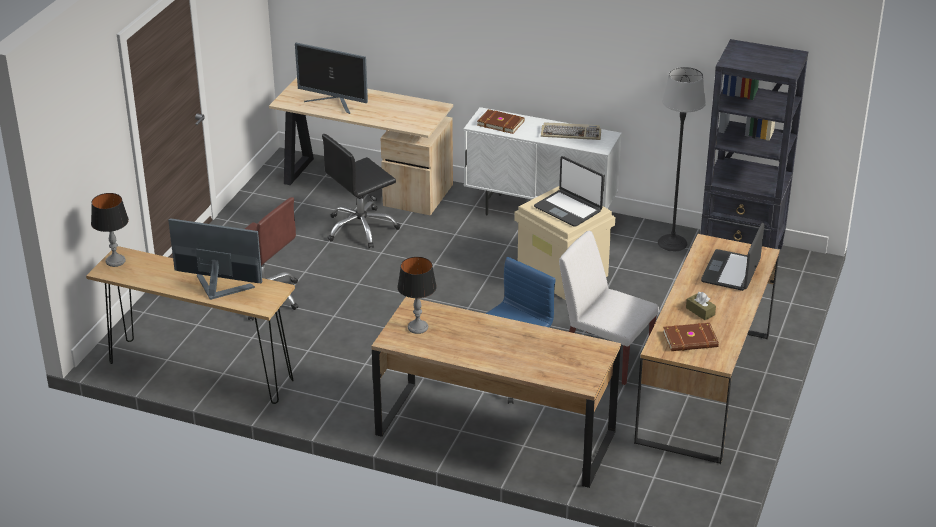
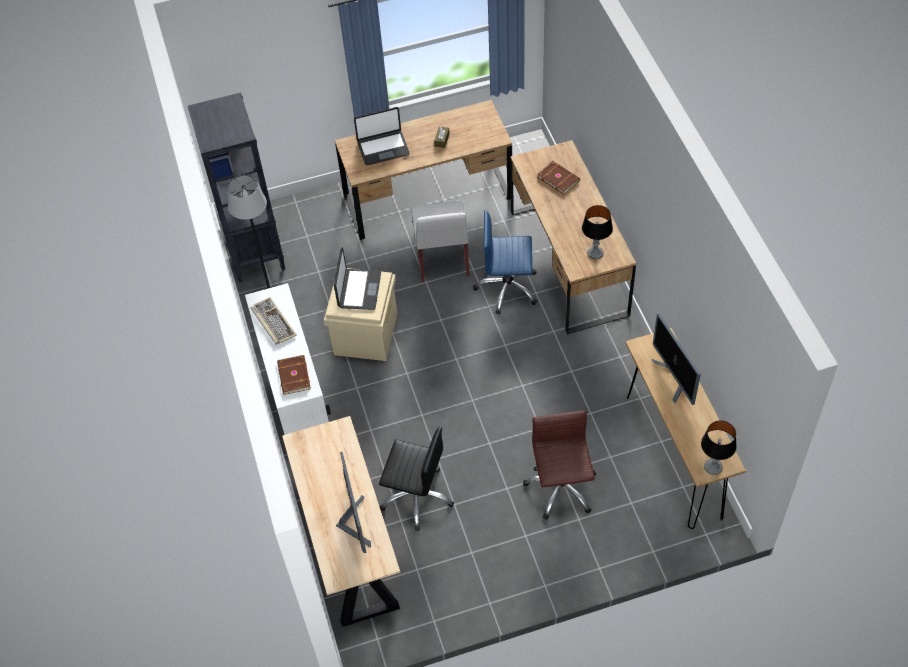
camera: 125 degrees left, 20 degrees up
(691, 340) = (476, 129): brown book -> brown book (558, 178)

